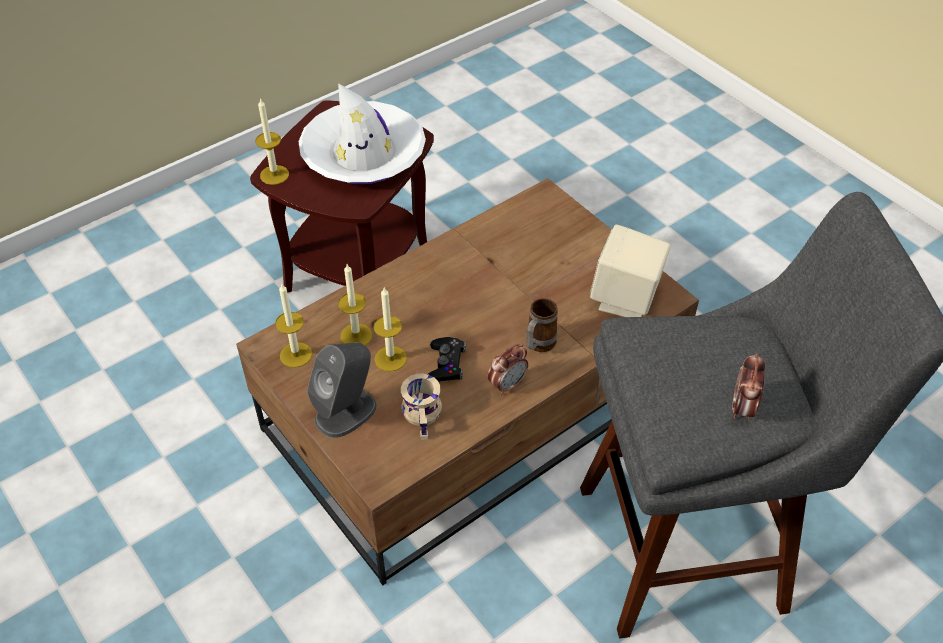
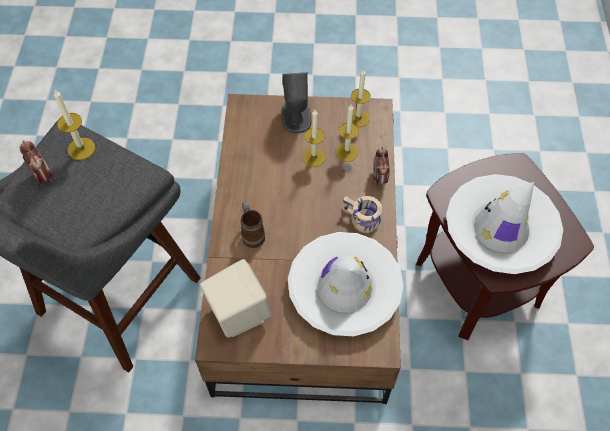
camera: 130 degrees right, 10 degrees up
(274, 175) = (516, 167): candle -> candle (81, 148)
(425, 416) = (259, 147): beige mug -> beige mug (360, 220)
(446, 364) = (284, 179): black game controller -> none
(507, 384) = (241, 198): alarm clock -> alarm clock (379, 178)
(518, 246) = (344, 288): none -> white hat

